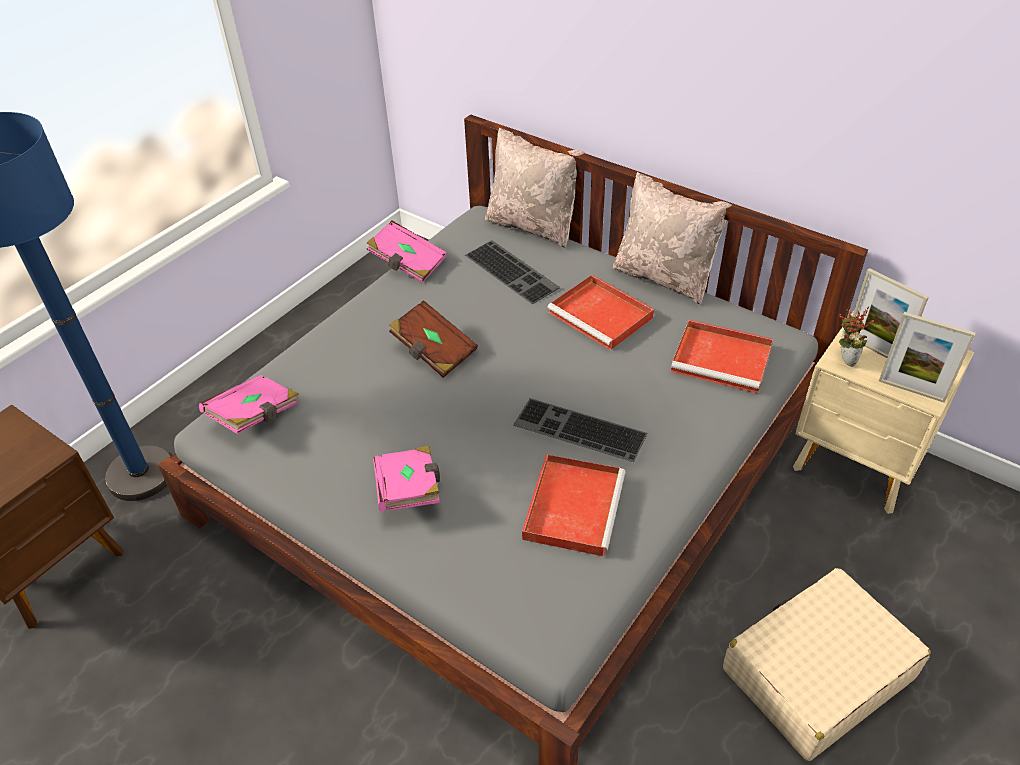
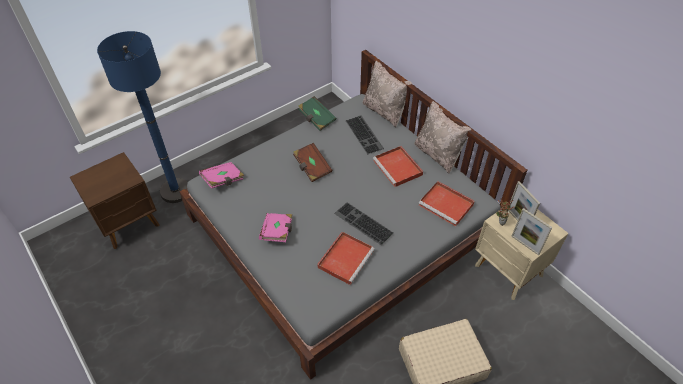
camera: 15 degrees right, 5 degrees up
(407, 263) = (316, 119): pink book -> green book

